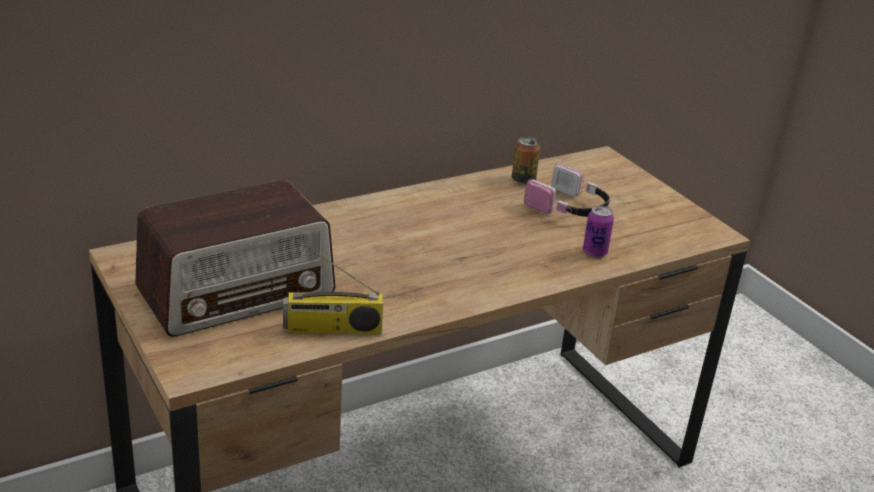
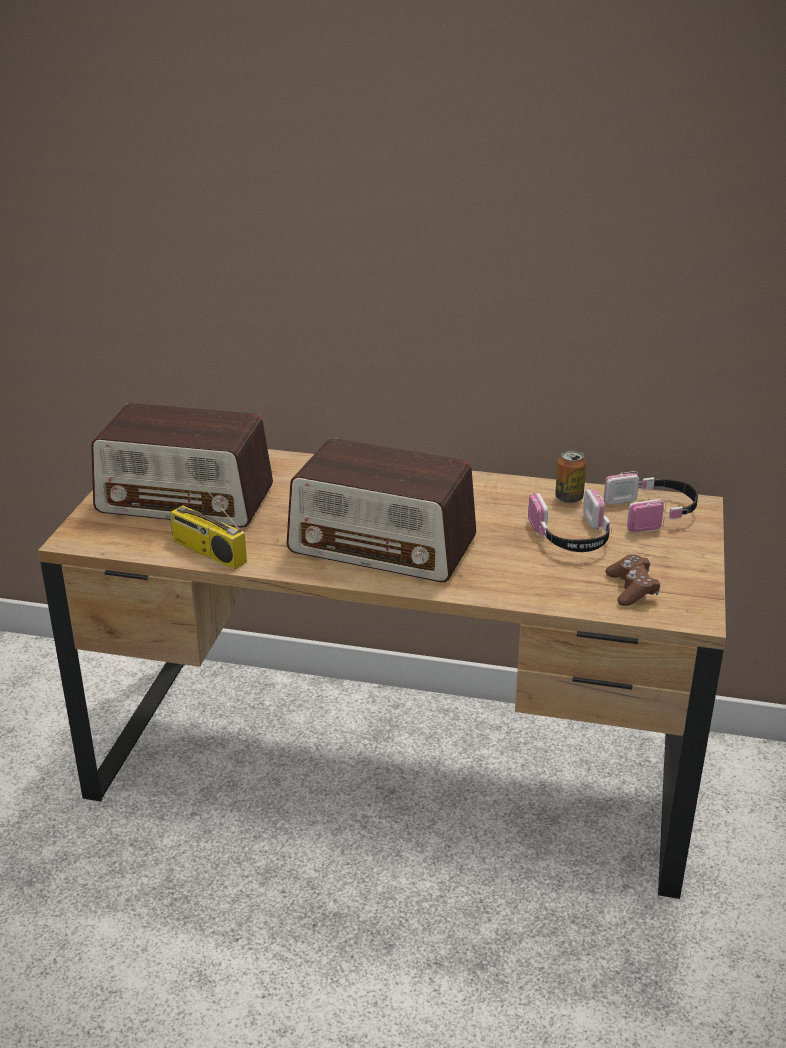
camera: 45 degrees right, 0 degrees up
(459, 265) = (383, 545): none -> radio
(588, 171) = (653, 513): none -> headphones
(594, 252) = (527, 582): can -> none
(658, 230) = (631, 589): none -> brown game controller

